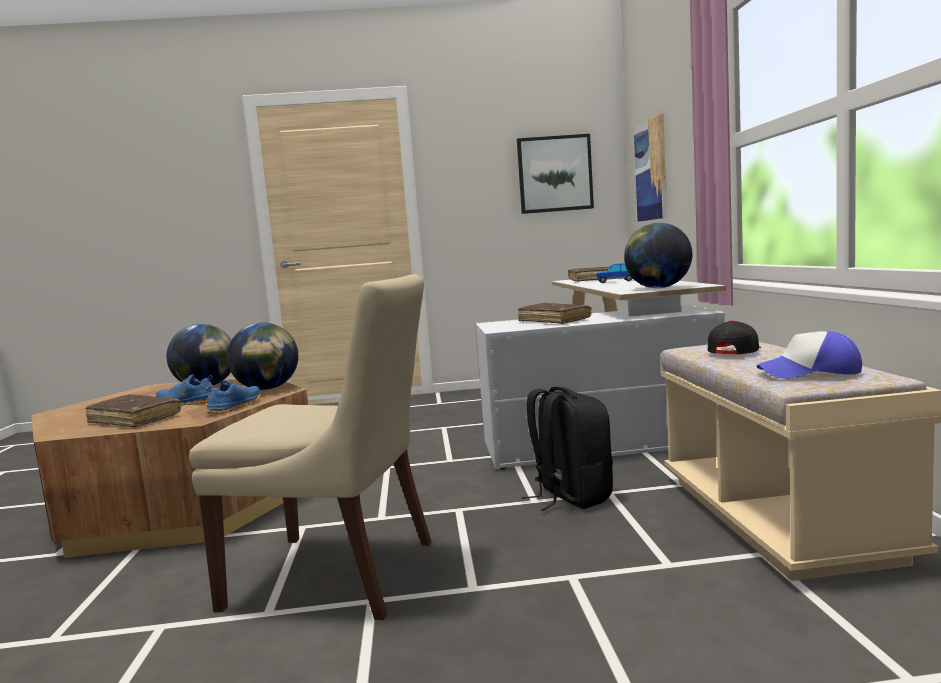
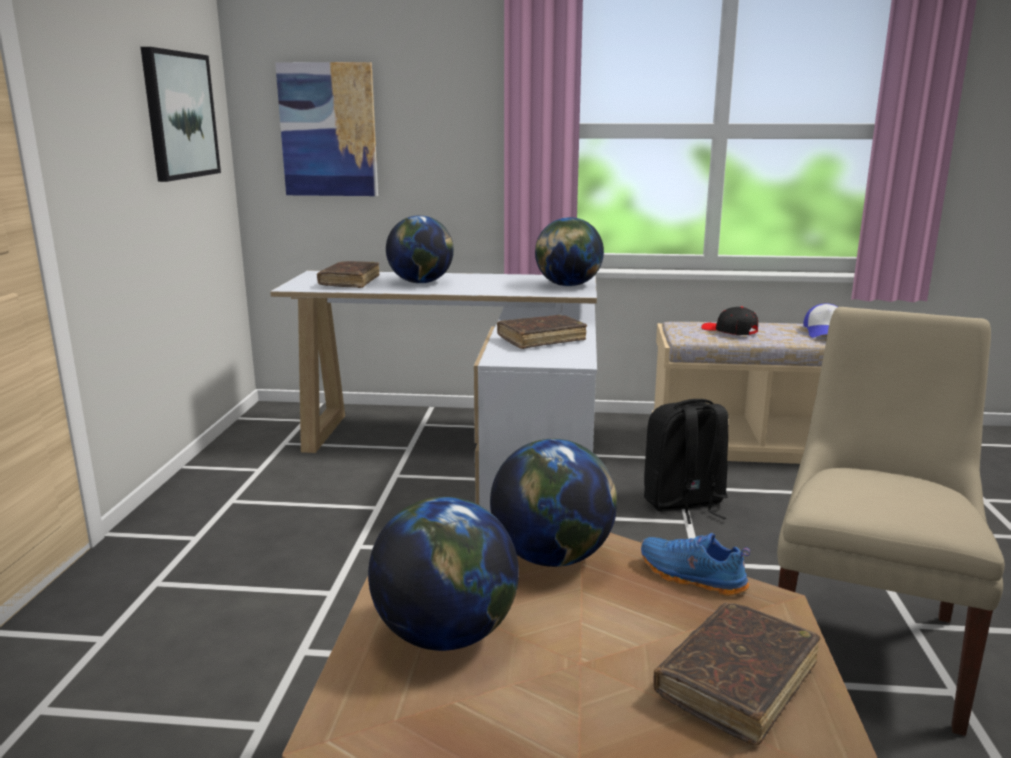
camera: 80 degrees left, 10 degrees up
(186, 403) = (620, 636): blue shoe -> none
(615, 282) = (421, 282): toy car -> globe

